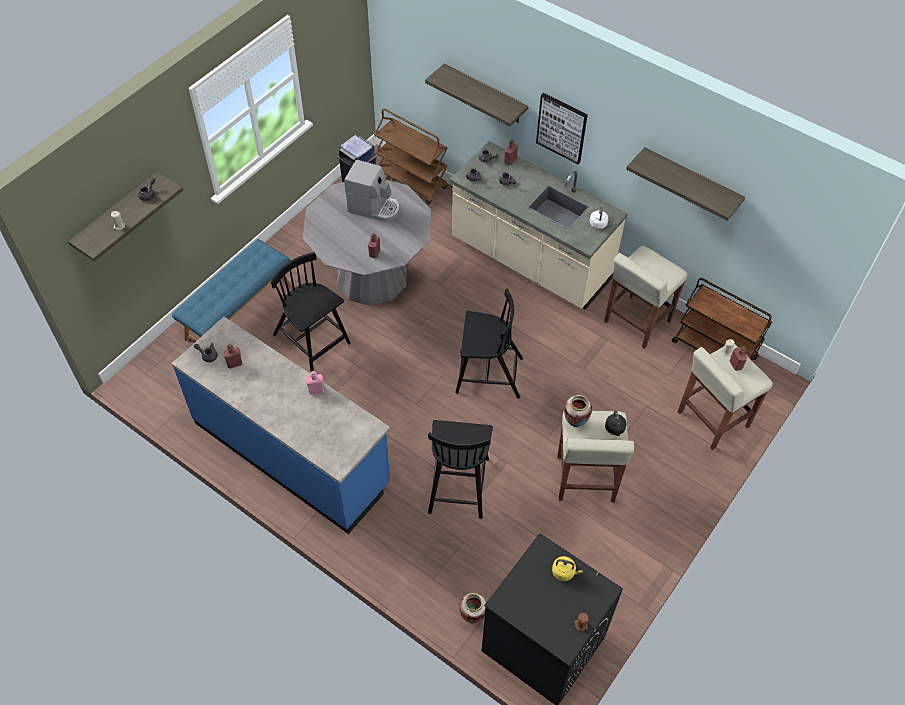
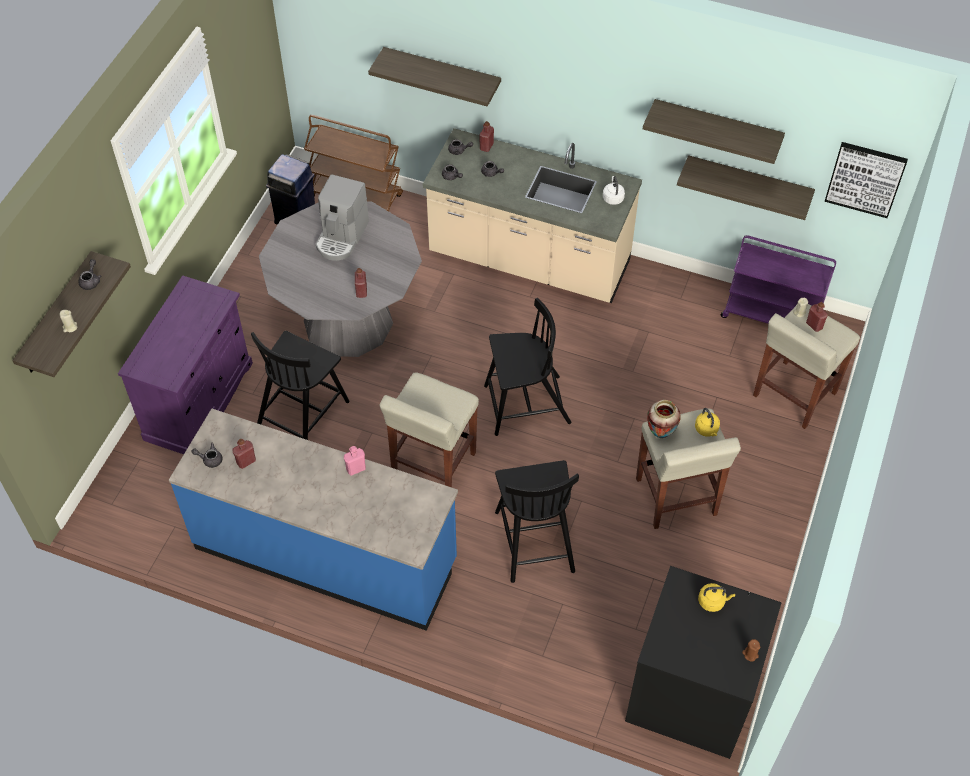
camera: 15 degrees left, 0 degrees up
(238, 311) = (199, 401): blue bench -> purple cabinet
(312, 340) = (303, 414): black chair -> black chair turned 90 degrees counterclockwise
(374, 207) = (341, 237): coffee machine -> coffee machine turned 105 degrees clockwise
(472, 617) = (602, 686): vase -> none
(562, 128) = (547, 95): picture -> picture (865, 178)
(615, 429) = (707, 430): black kettle -> yellow kettle
(636, 322) = (674, 303): beige stool -> beige stool (433, 465)
(711, 234) = (748, 183): none -> shelf
(714, 350) = (771, 316): brown cart -> purple cart

